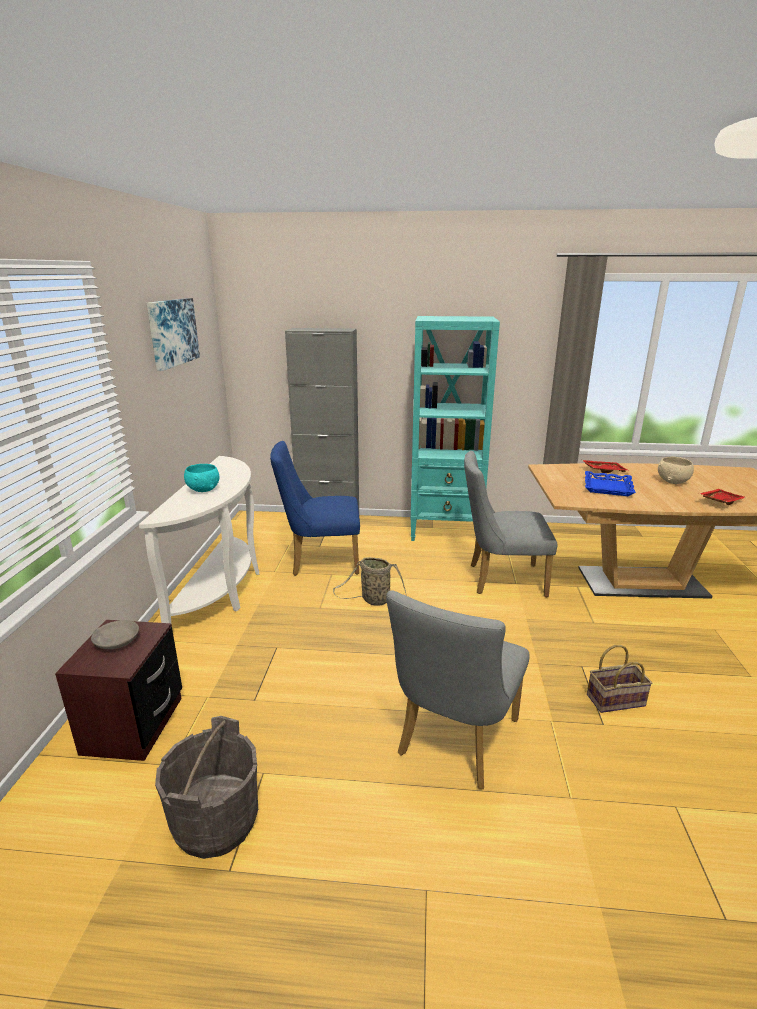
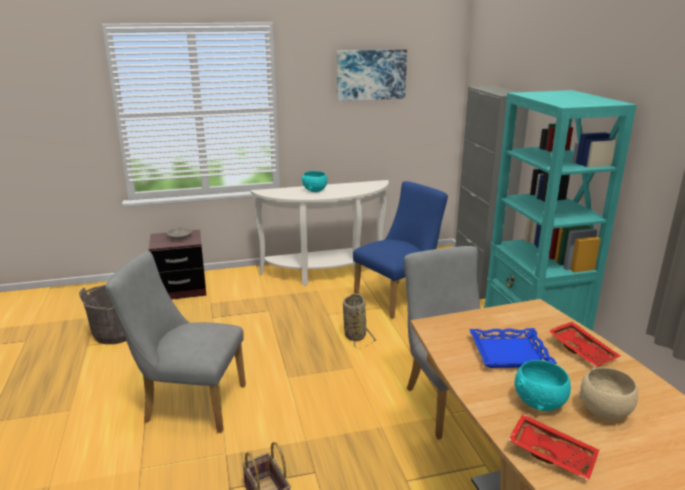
camera: 70 degrees right, 0 degrees up
(320, 561) = (398, 297): blue chair -> blue chair turned 75 degrees clockwise
(668, 493) = (540, 403): none -> turquoise bowl

